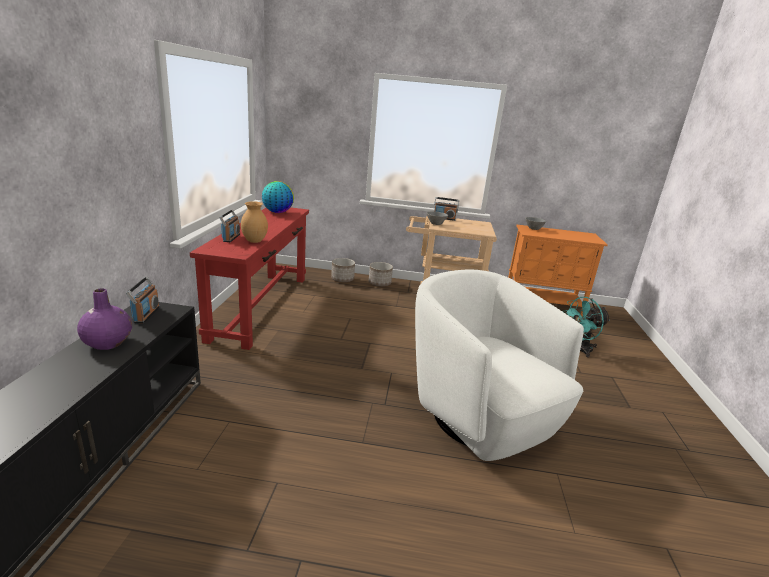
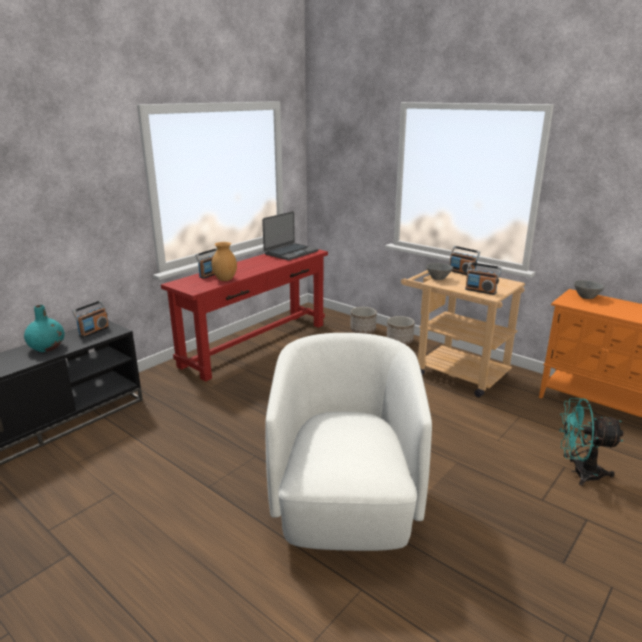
camera: 35 degrees right, 0 degrees up
(108, 342) = (47, 347): purple vase -> turquoise vase
(277, 212) = (290, 252): globe -> laptop
(476, 230) = (480, 291): none -> radio

